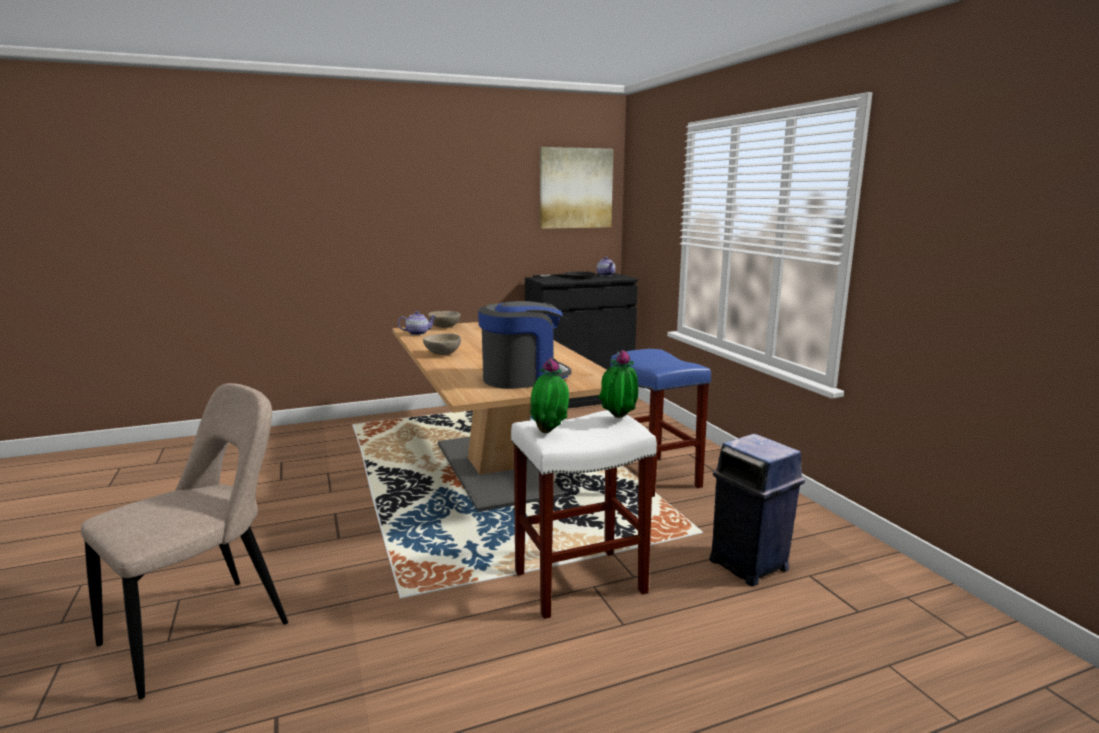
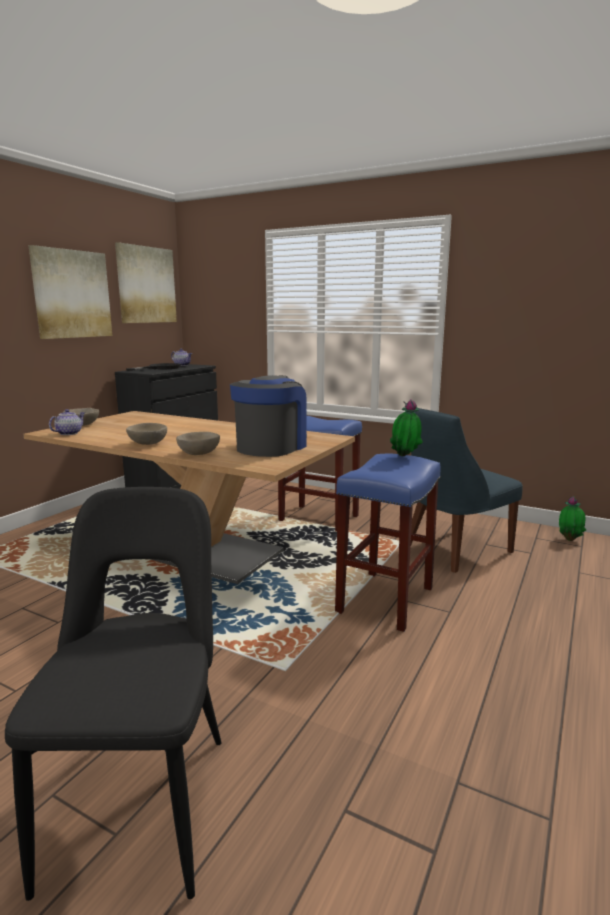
camera: 40 degrees left, 0 degrees up
(205, 630) = (143, 799): beige chair -> black chair
(452, 371) = (199, 453): none -> beige bowl
(484, 201) = (72, 294): none -> picture
(550, 432) = (389, 473): potted plant -> potted plant (569, 539)
(578, 583) = (385, 600): white stool -> blue stool
(749, 565) = (453, 550): blue trash can -> blue chair

